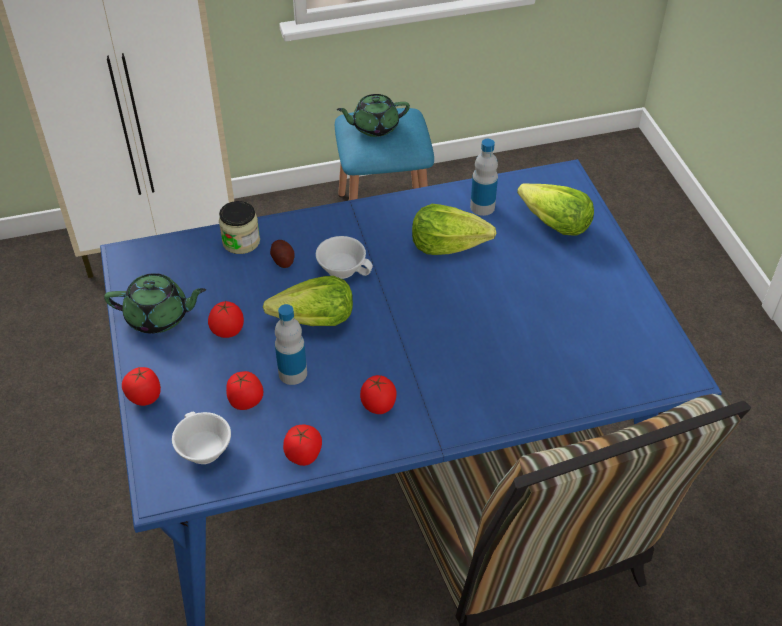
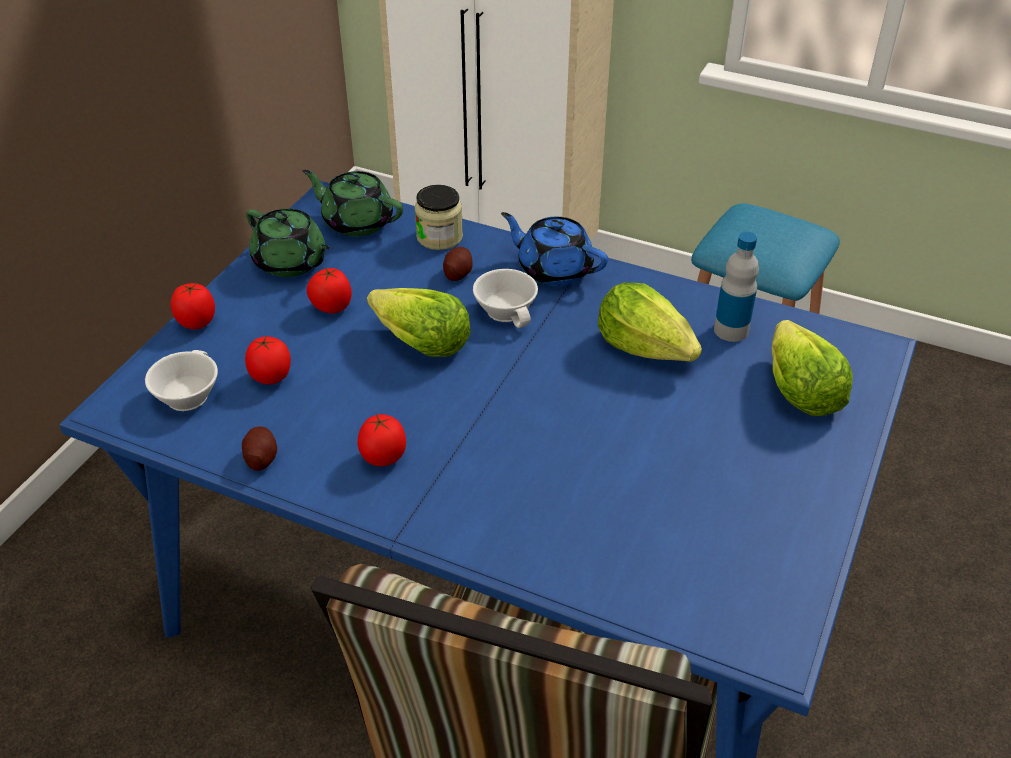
camera: 40 degrees right, 5 degrees down
(292, 373) = (342, 378): bottle -> none
(304, 456) = (261, 458): tomato -> potato
(340, 224) = (553, 269): none -> blue teapot
(374, 127) = (760, 227): green teapot -> green teapot (357, 222)

